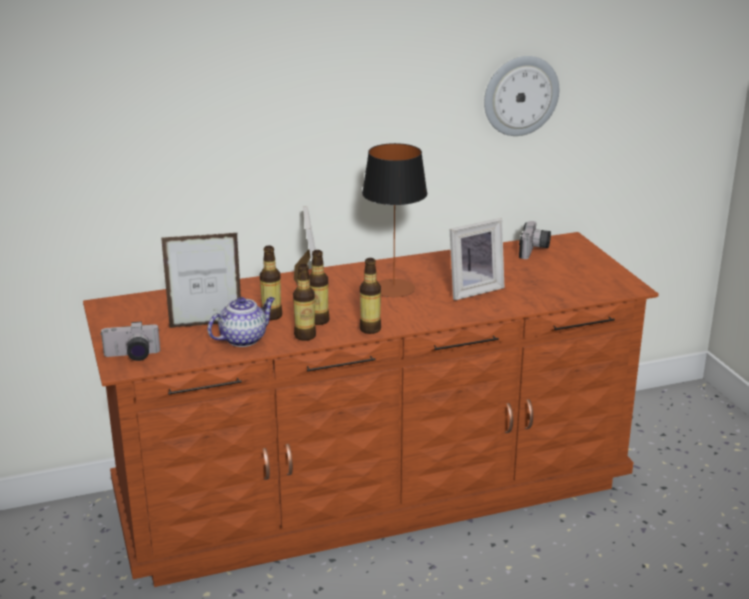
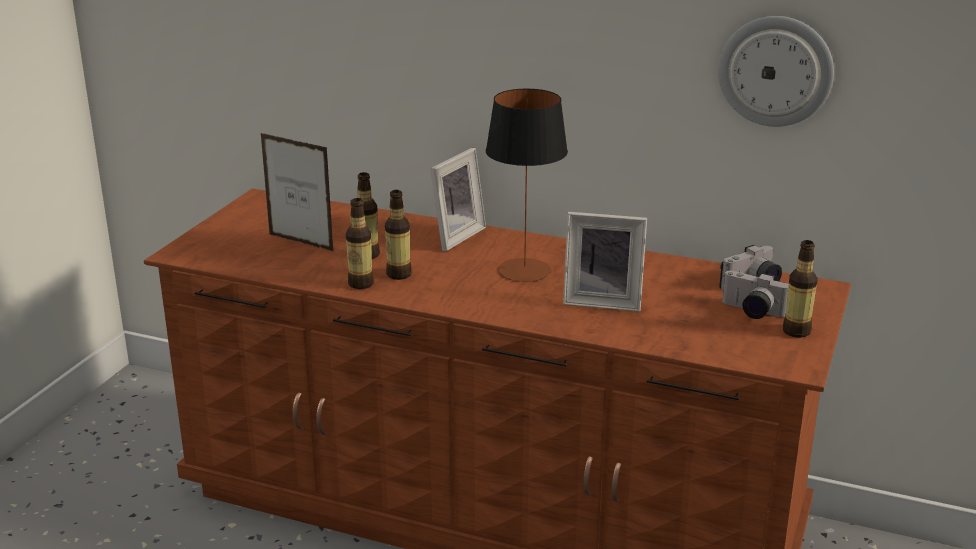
camera: 40 degrees right, 0 degrees up
(132, 356) = (200, 247): camera -> camera (750, 312)
(243, 339) = (307, 266): teapot -> none
(370, 329) = (428, 300): bottle -> bottle (796, 331)

